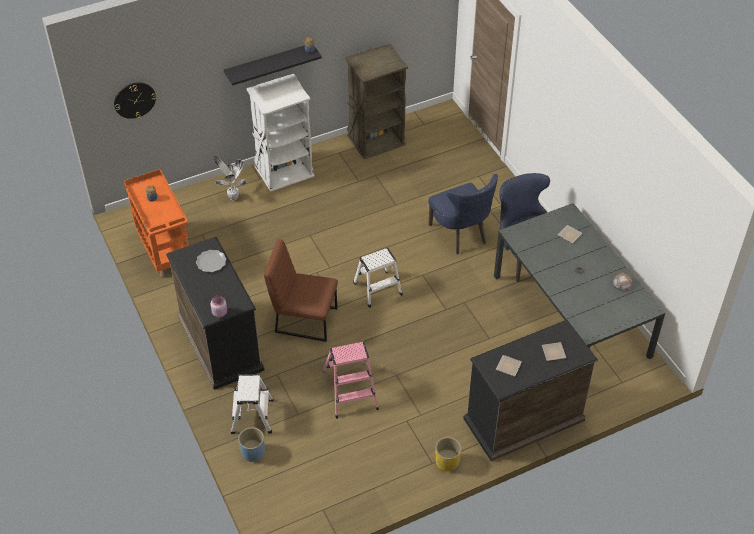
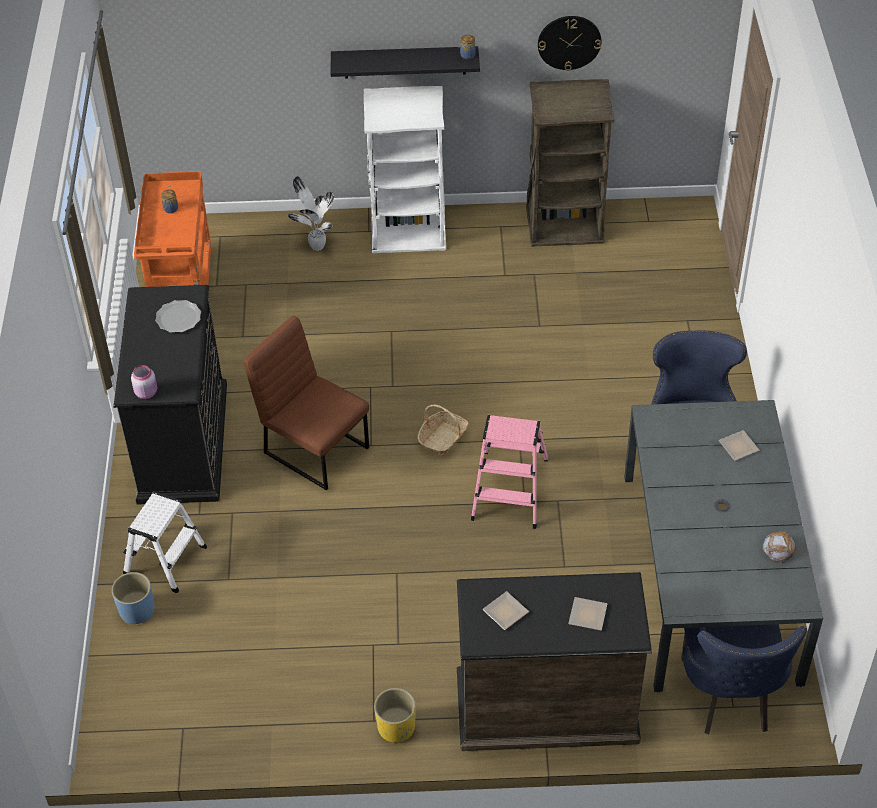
camera: 25 degrees right, 0 degrees up
(134, 100) = (189, 61): wall clock -> wall clock (569, 42)
(350, 389) = (320, 570): pink step ladder -> pink step ladder (510, 488)
(378, 288) = (443, 438): white step ladder -> basket
(461, 234) = (611, 399): blue chair -> blue chair (729, 697)

